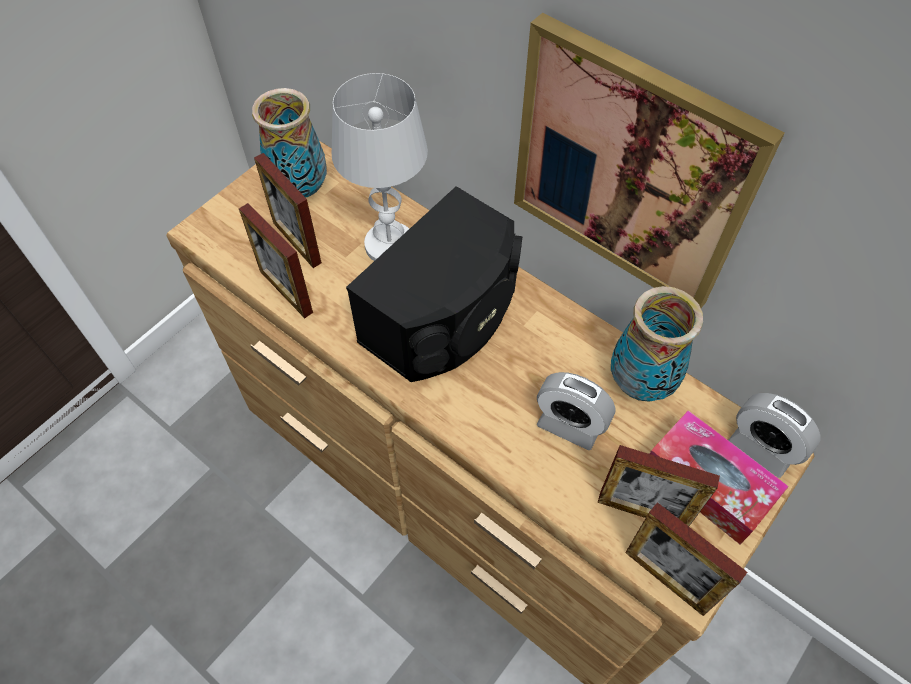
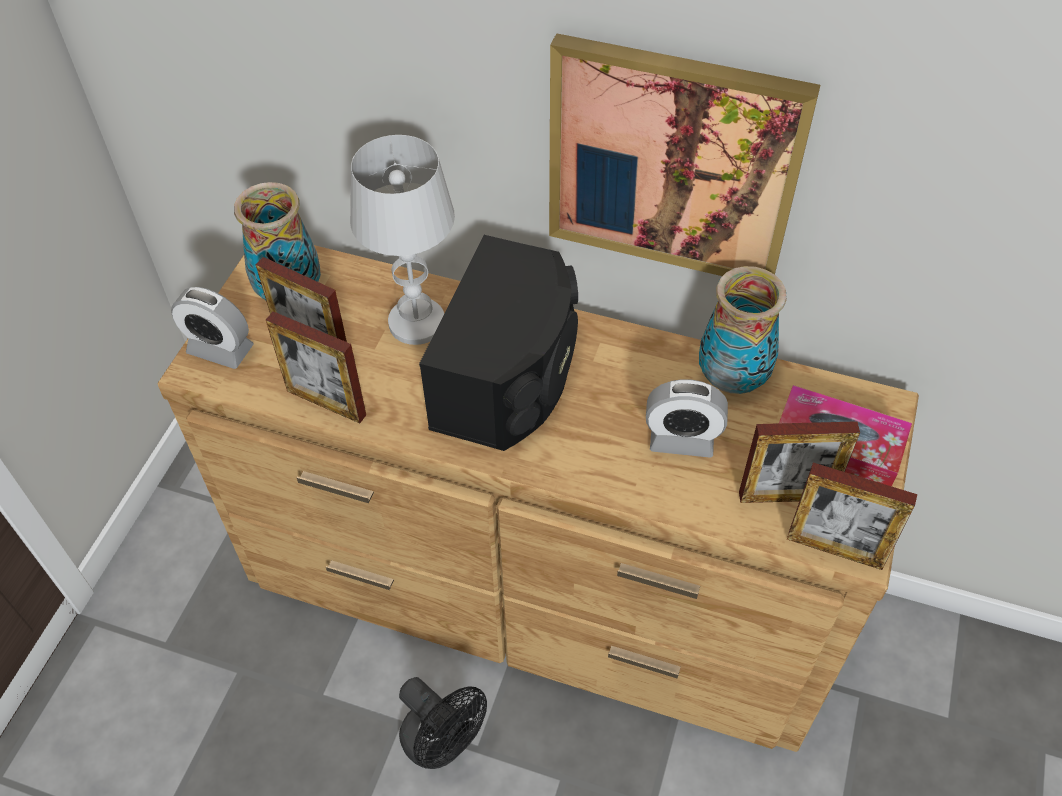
camera: 20 degrees left, 5 degrees down
(336, 583) = (442, 744): none -> black fan
(761, 448) = (869, 403): alarm clock -> alarm clock (220, 349)

